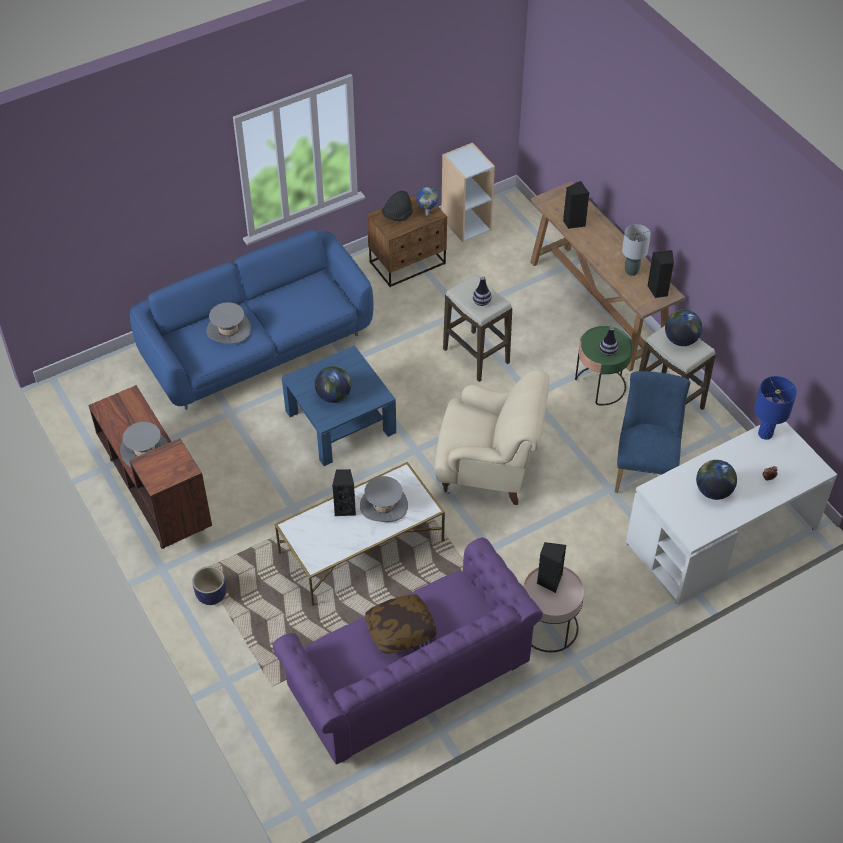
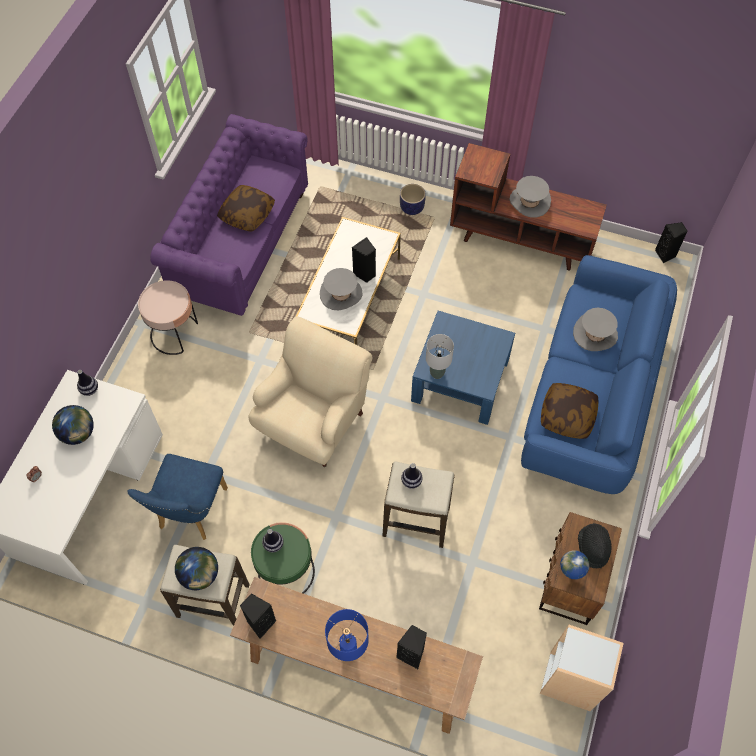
camera: 140 degrees right, 10 degrees up
(316, 297) = (567, 415): none -> pillow
(334, 396) = (460, 345): globe -> none
(489, 469) = (314, 422): beige armchair -> beige armchair turned 150 degrees clockwise
(549, 580) = (172, 306): black speaker -> black speaker (665, 255)
(631, 271) = (305, 628): grey table lamp -> grey table lamp (437, 373)
(645, 469) = (190, 512): blue chair -> blue chair turned 45 degrees clockwise
(681, 520) = (90, 390): none -> vase
(765, 434) = (62, 523): blue table lamp -> blue table lamp (348, 650)

